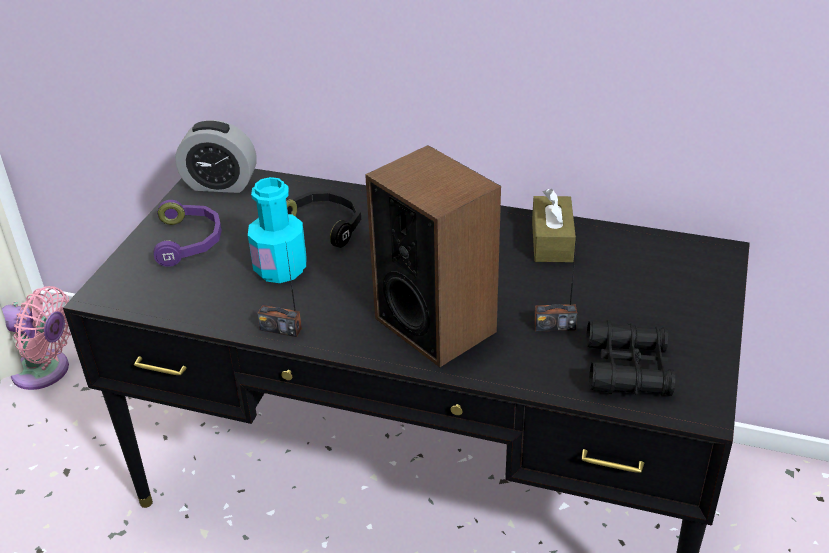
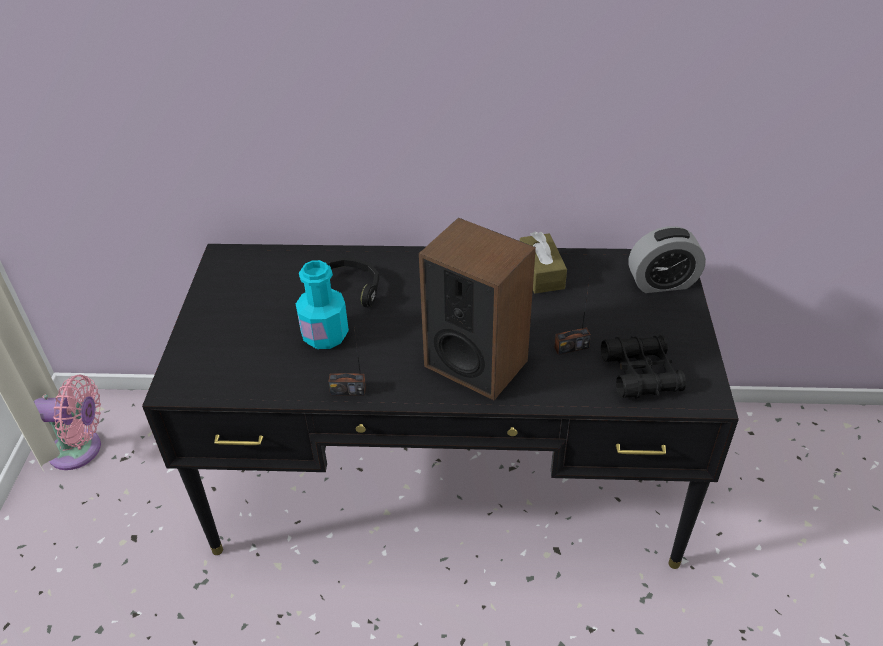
camera: 15 degrees left, 5 degrees up
(190, 241) = (234, 322): purple headphones -> none
(220, 184) = (238, 264): alarm clock -> alarm clock (662, 283)

